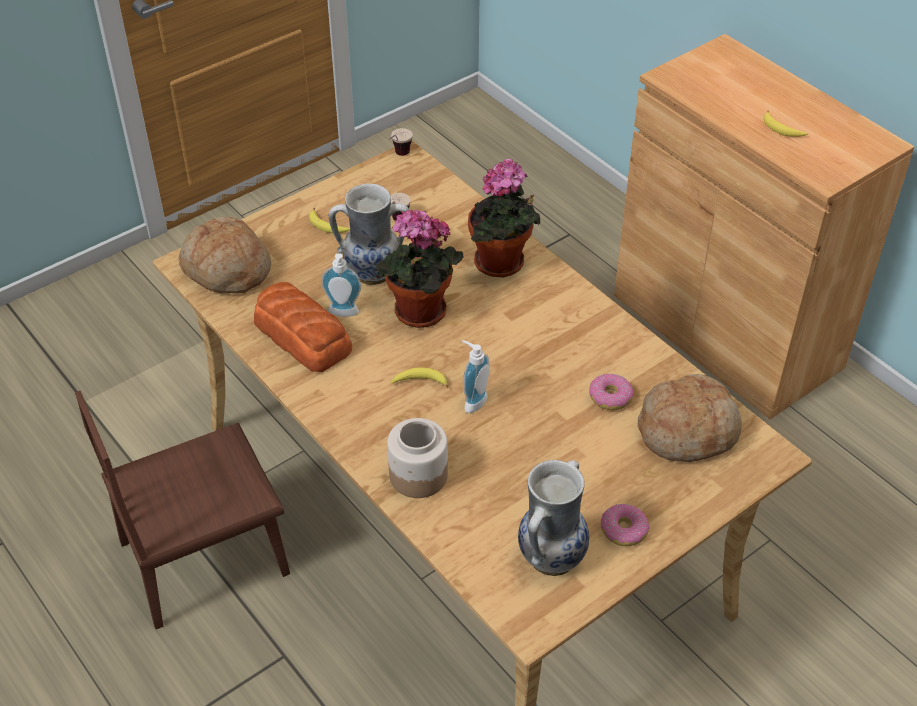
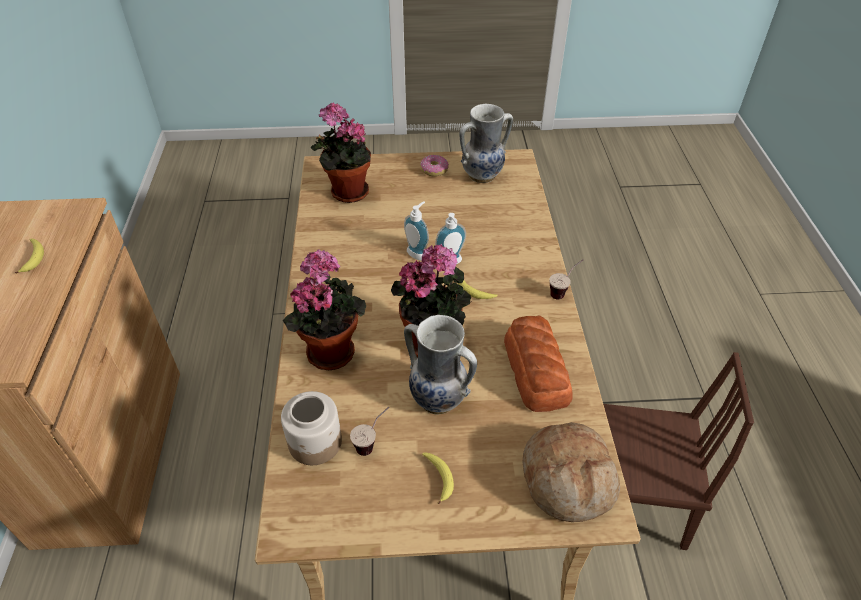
camera: 145 degrees left, 0 degrees up
(343, 314) = (491, 373): soap dispenser -> soap dispenser (418, 253)
(399, 156) = (293, 536): cup -> cup (563, 291)
(417, 475) = (522, 240): jar -> jar (315, 443)
(610, 397) = (367, 226): donut -> none
(687, 430) = (346, 193): bread -> potted plant

